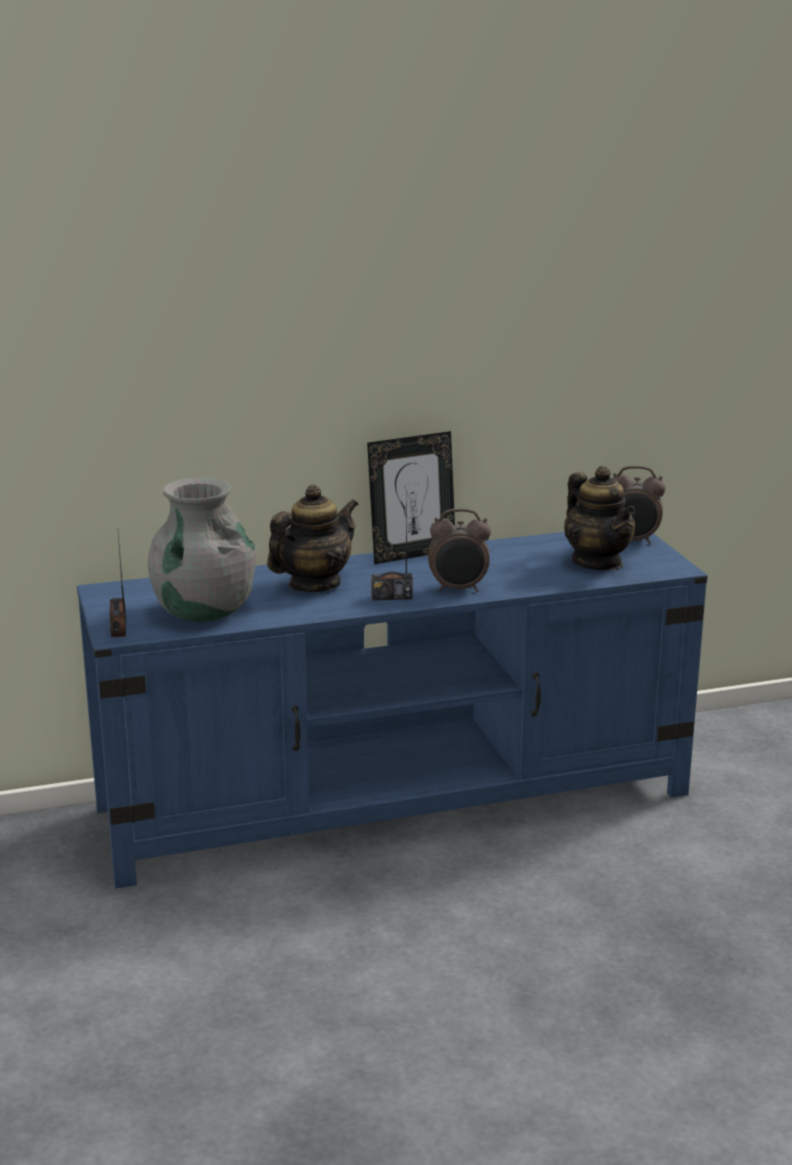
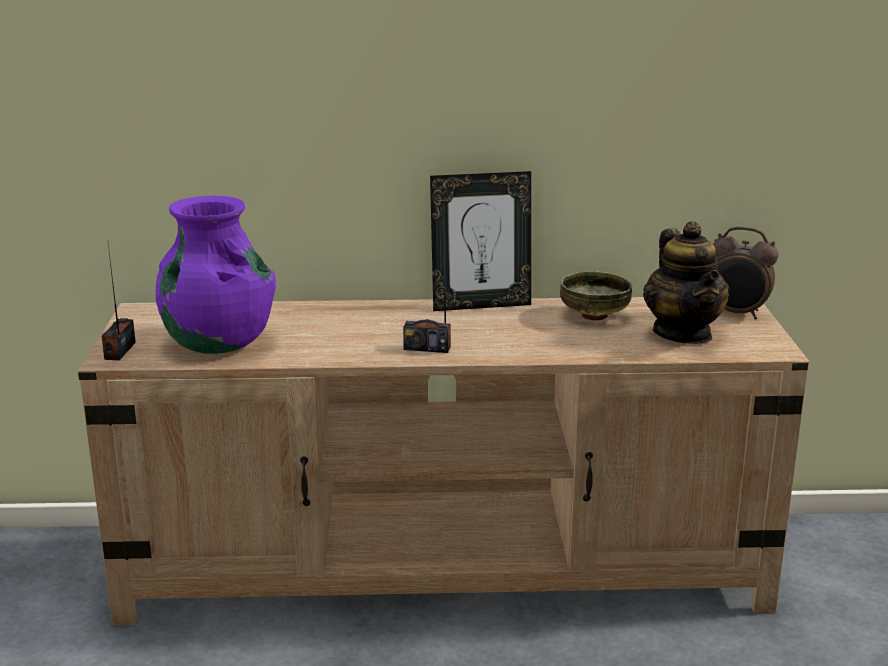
camera: 15 degrees right, 0 degrees up
(204, 612) = (218, 343): grey vase -> purple vase
(314, 584) = (354, 326): teapot -> none
(397, 801) = (446, 570): blue tv stand -> beige tv stand
(458, 589) = (506, 347): alarm clock -> none
(515, 554) = (593, 316): none -> bowl

